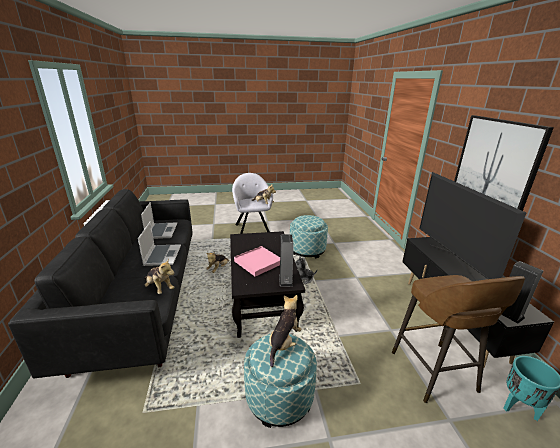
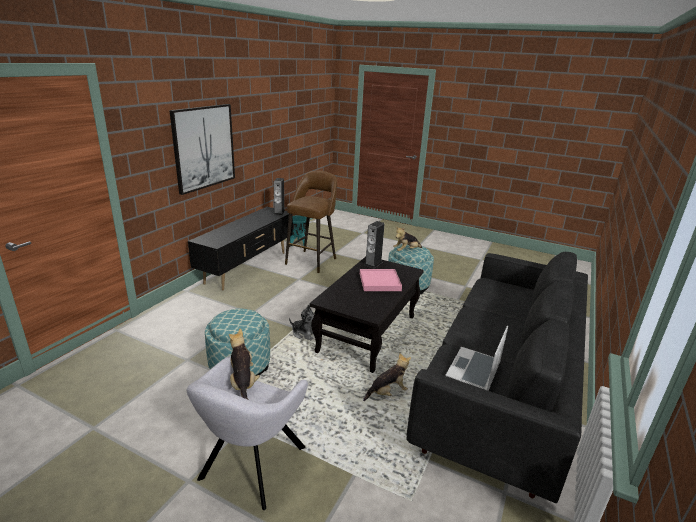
camera: 145 degrees left, 0 degrees up
(159, 288) = (481, 294): plush toy -> none
(162, 255) = (476, 326): laptop -> none
(451, 260) = (235, 230): television -> none

